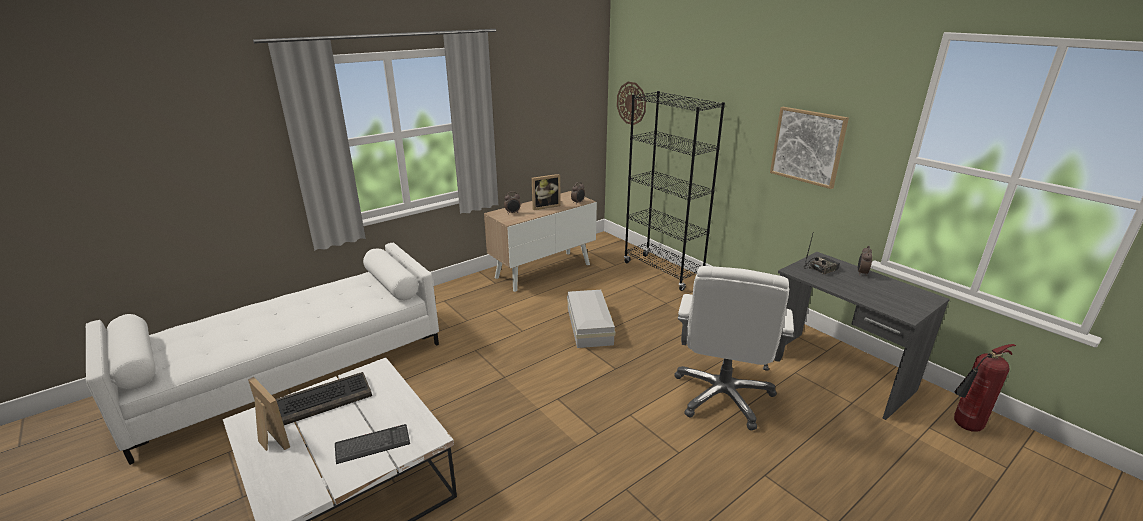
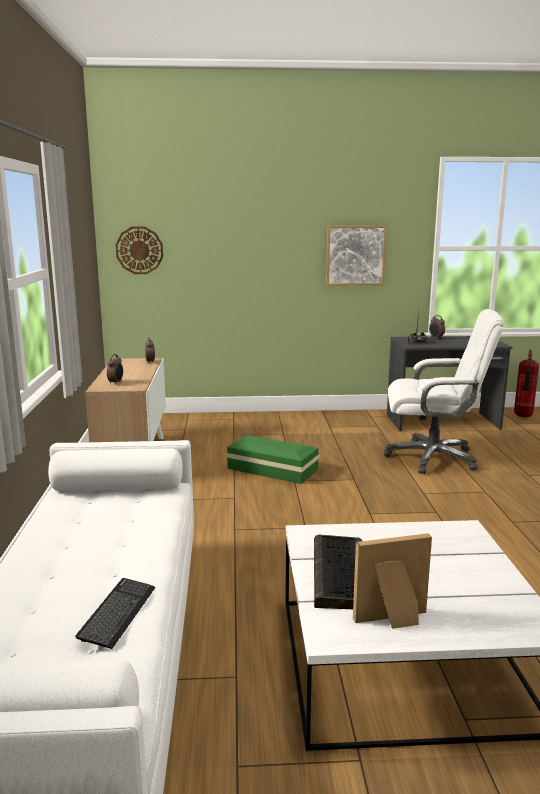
camera: 55 degrees left, 10 degrees down
(373, 445) = (457, 558): keyboard -> keyboard (118, 613)
(545, 206) = (130, 371): picture frame -> none
(588, 326) = (273, 469): white storage box -> green storage box
(663, 272) = (232, 419): black bookcase -> none
(723, 396) = (433, 458): white office chair -> white office chair turned 45 degrees counterclockwise

